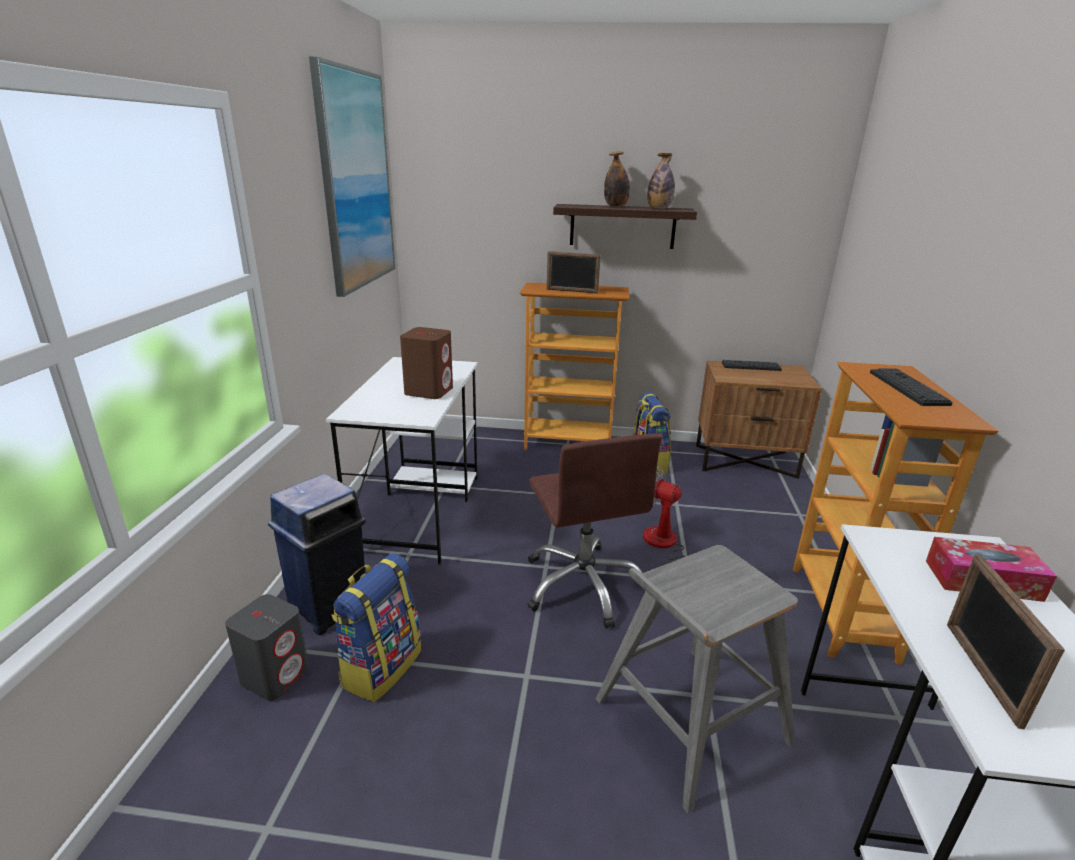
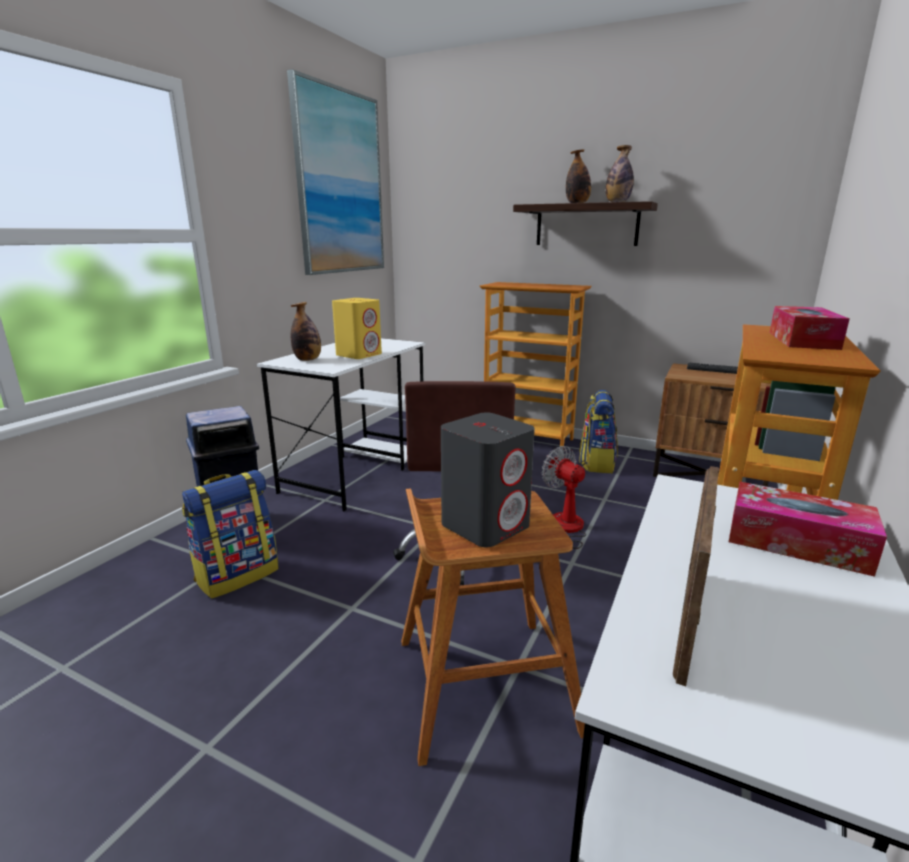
camera: 20 degrees right, 5 degrees down
(276, 675) = (157, 564): grey speaker -> grey speaker (486, 525)
(380, 406) = (308, 360): none -> bottle
(429, 391) = (359, 355): brown speaker -> yellow speaker
(572, 291) = (529, 286): picture frame -> none
(689, 721) = (482, 684): grey stool -> brown stool
(907, 388) = (802, 340): keyboard -> tissue box

